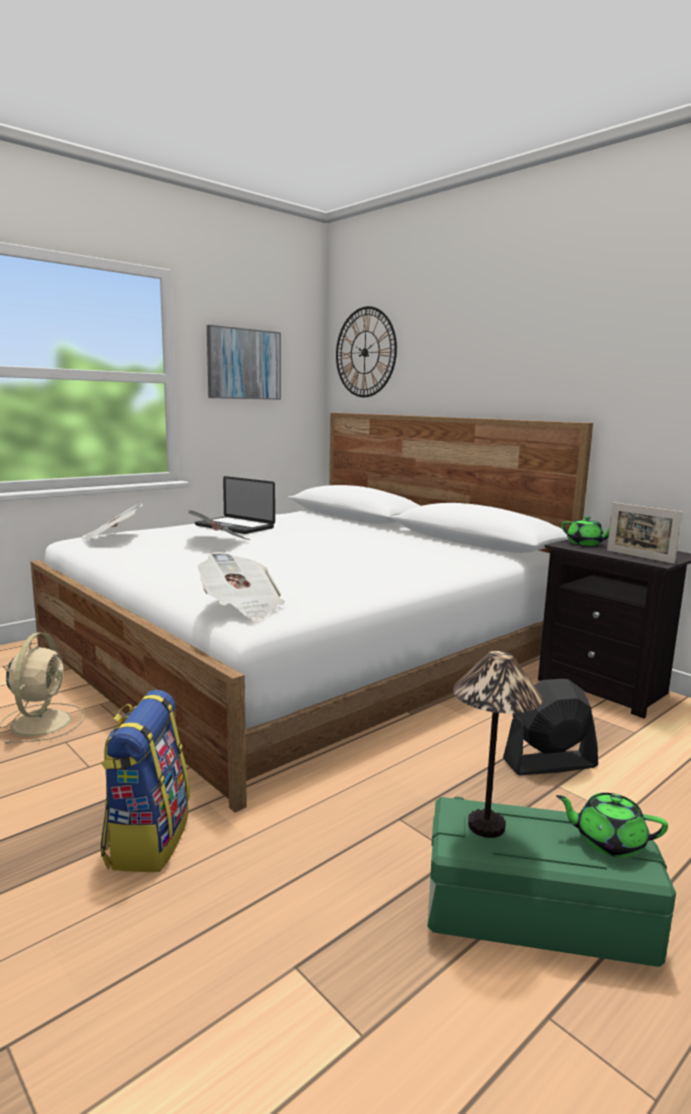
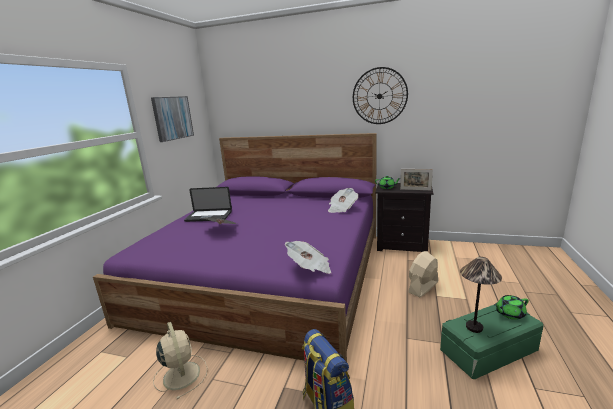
camera: 30 degrees left, 5 degrees up
(111, 538) = (153, 246): newspaper -> newspaper (342, 208)
(304, 652) = (269, 273): white bed -> purple bed
(365, 352) = (236, 103): wall clock -> wall clock (379, 96)
(549, 763) = (423, 287): black fan -> beige fan

